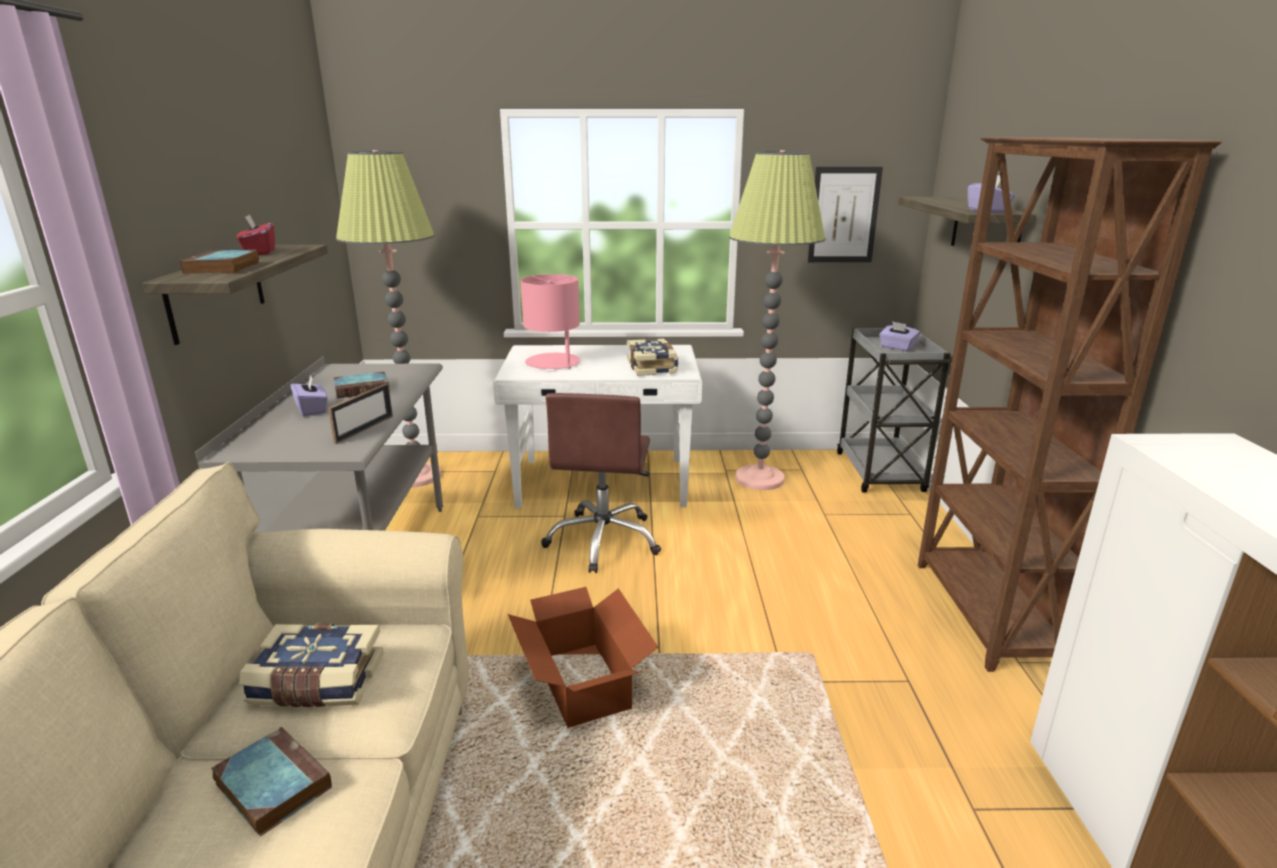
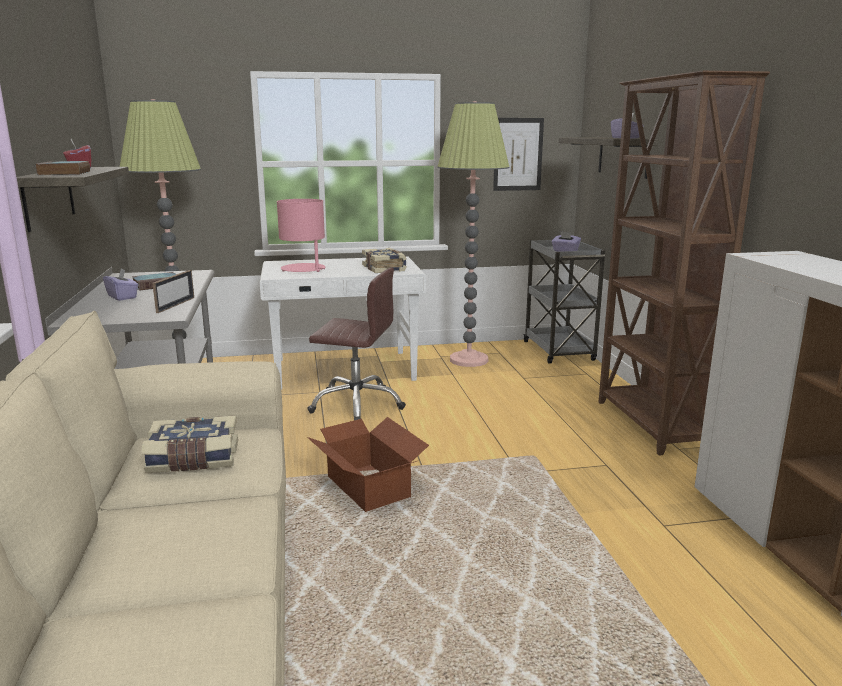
camera: 10 degrees left, 5 degrees down
(271, 785) = (185, 511): book -> none
(604, 540) = (357, 404): brown office chair -> brown office chair turned 75 degrees counterclockwise

